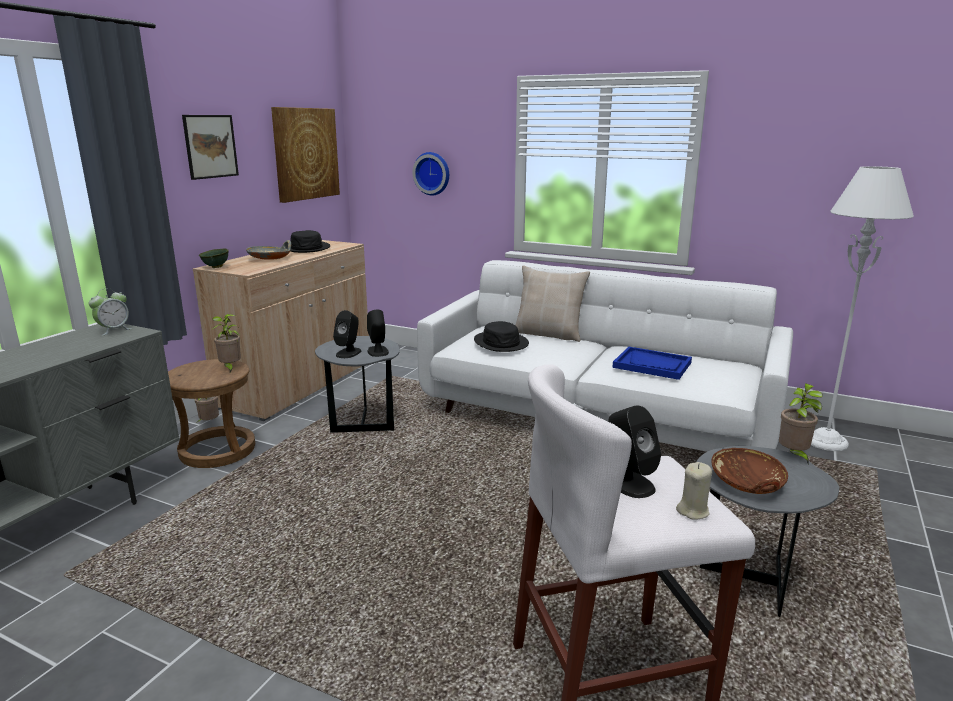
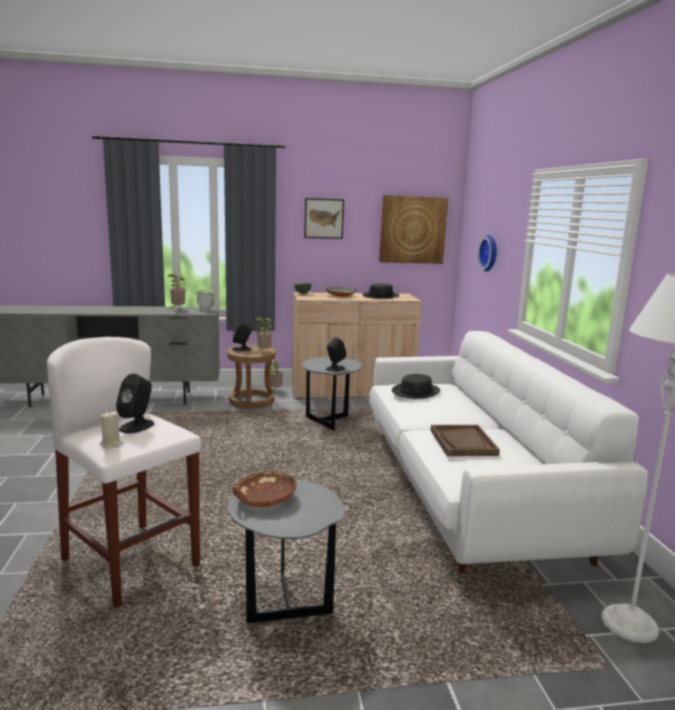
camera: 55 degrees right, 5 degrees down
(348, 353) = (321, 364): black speaker -> black speaker (242, 349)
(549, 334) = (469, 402): beige pillow -> none
(652, 365) = (463, 442): blue tray -> brown tray
(793, 456) = (337, 513): potted plant -> potted plant (177, 309)

